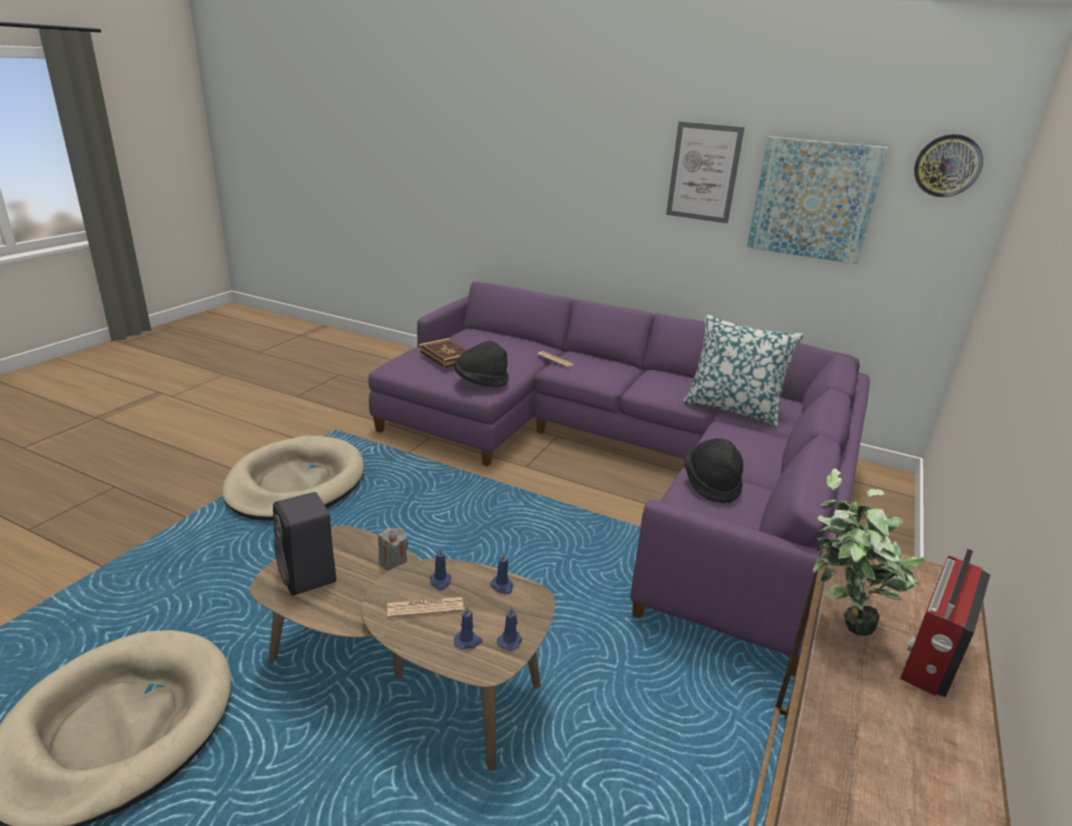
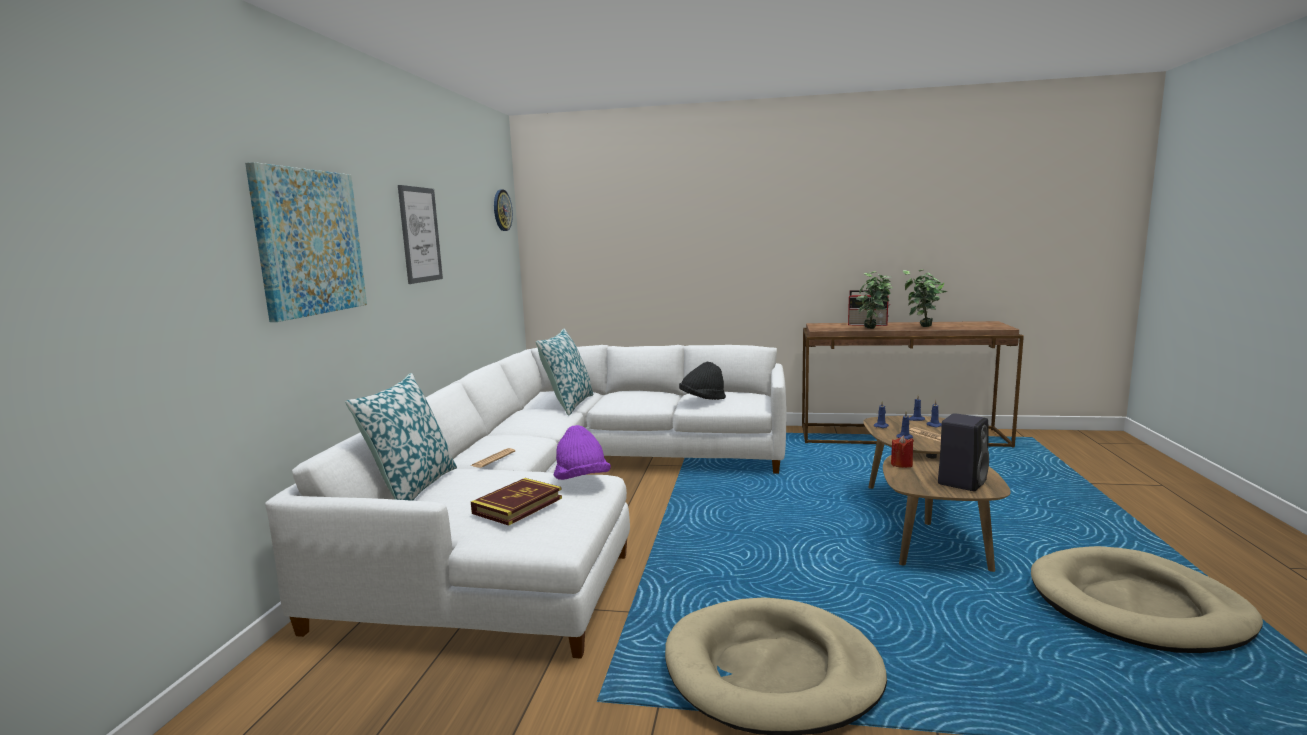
camera: 105 degrees left, 15 degrees down
(393, 561) = (901, 464): grey candle -> red candle
(480, 381) = (581, 480): black hat -> purple hat
(515, 337) = (412, 488): none -> pillow
(624, 460) = (568, 498): purple sofa -> white sofa
(813, 200) = (470, 245): picture -> picture (309, 242)
(854, 733) = (922, 327): none -> potted plant

